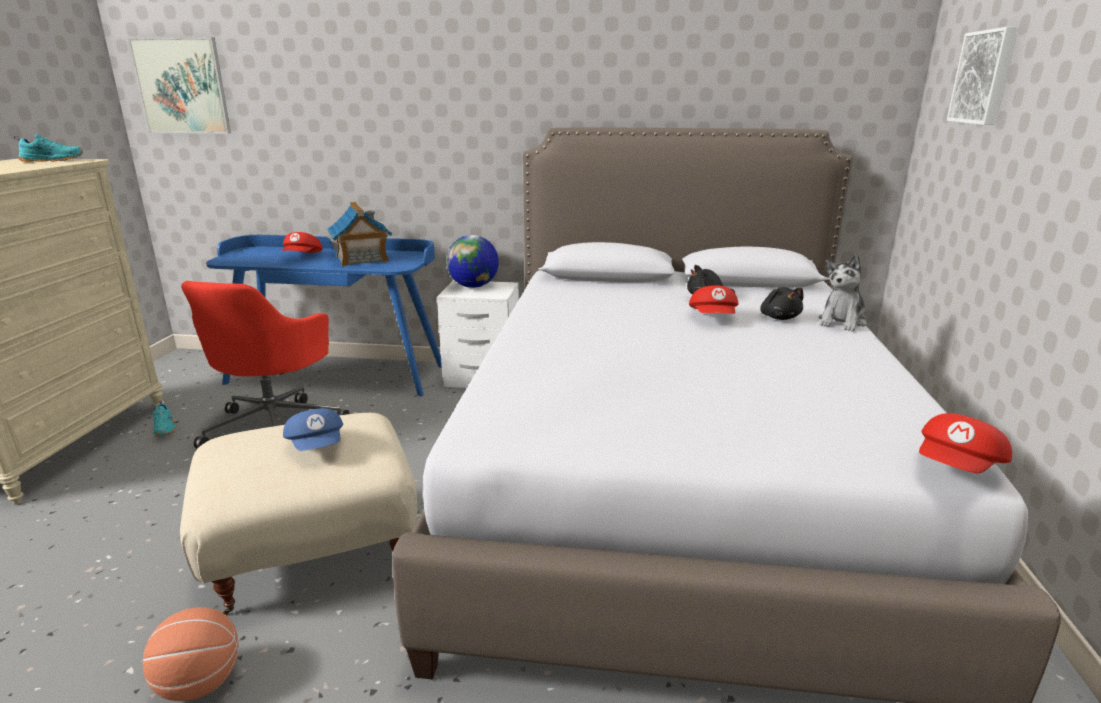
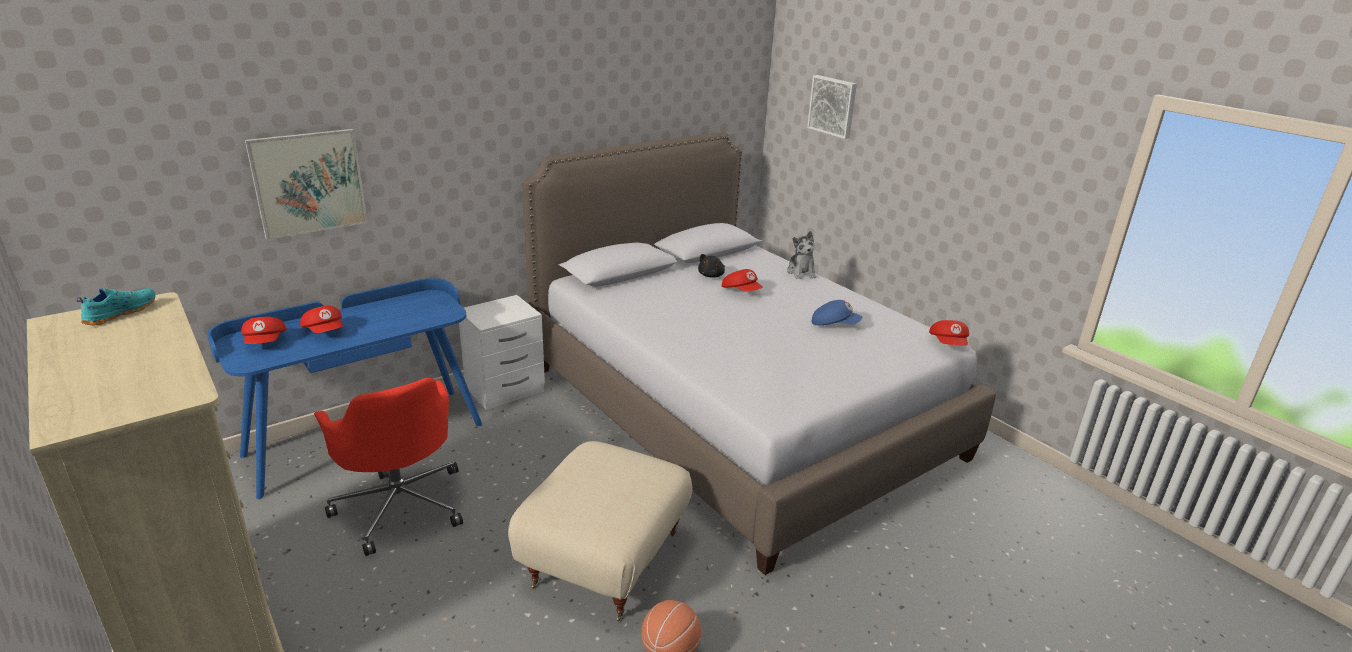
camera: 45 degrees left, 5 degrees up
(165, 429) = (292, 560): turquoise shoe -> none
(181, 86) = (102, 168): picture -> picture (309, 183)
(260, 254) = (266, 342): none -> red cap
(317, 446) = (615, 476): blue cap -> blue cap (834, 324)
(362, 259) = (392, 316): toy house -> none
(473, 286) = (490, 310): globe -> none
(779, 317) = (770, 279): black plush toy -> none

